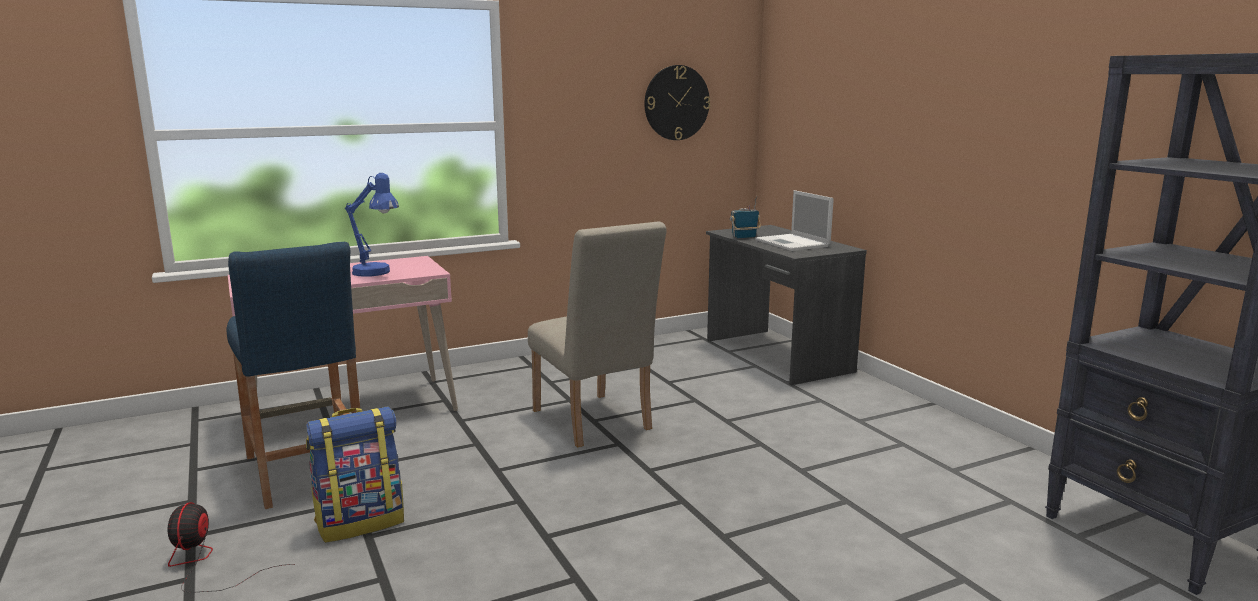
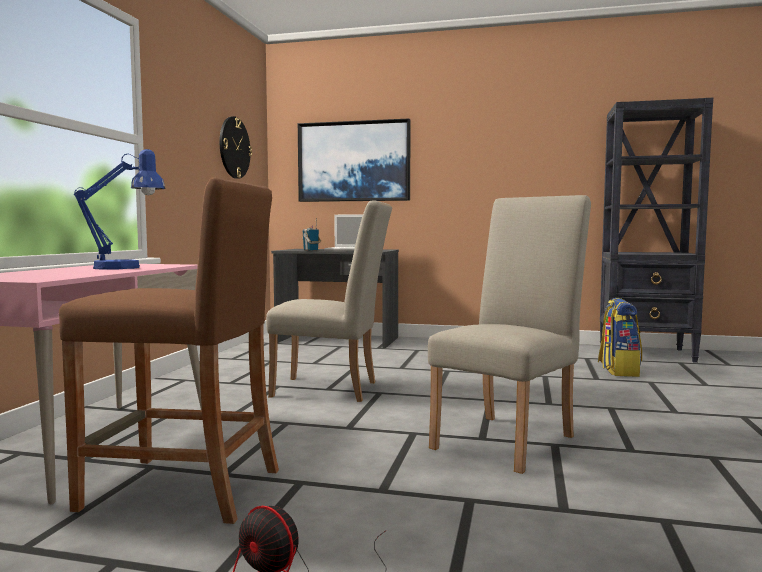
camera: 50 degrees left, 10 degrees down
(306, 470) = (182, 489): blue stool -> brown stool
(361, 522) = (348, 488): backpack -> backpack (618, 371)
(562, 550) = (510, 439): none -> beige chair
(835, 115) = (354, 161): none -> picture

